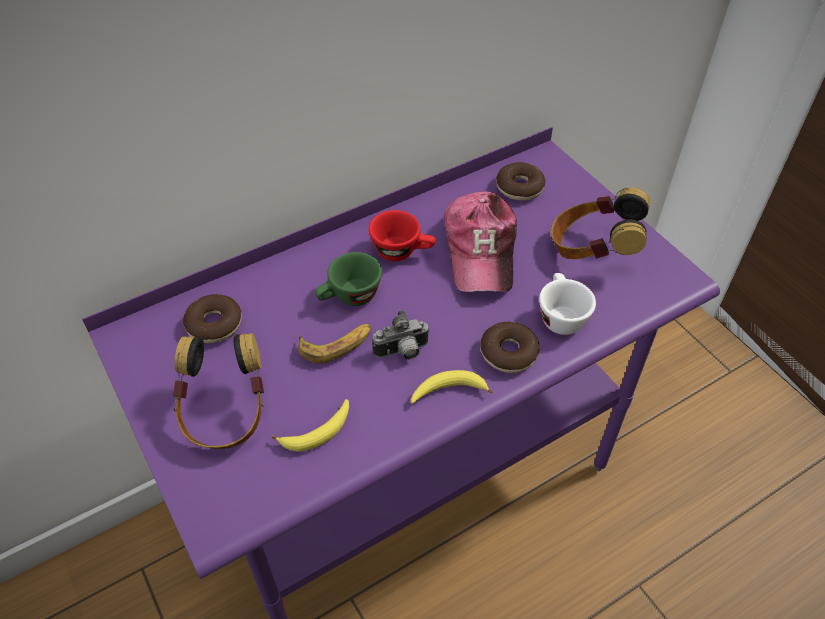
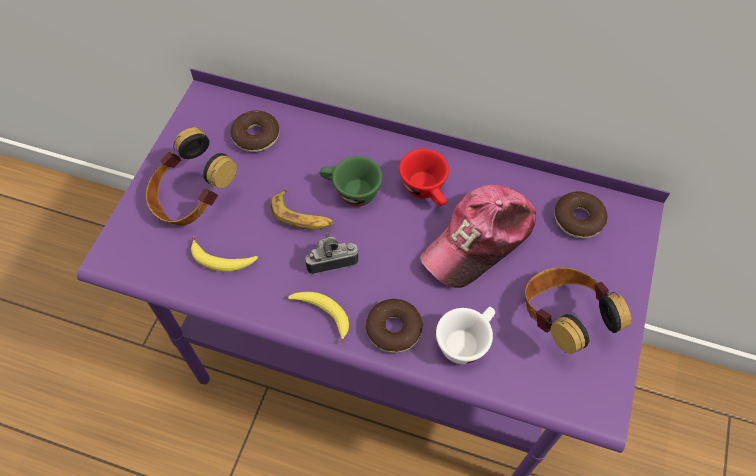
camera: 50 degrees right, 10 degrees up
(402, 352) = (331, 260): camera -> camera turned 135 degrees clockwise

